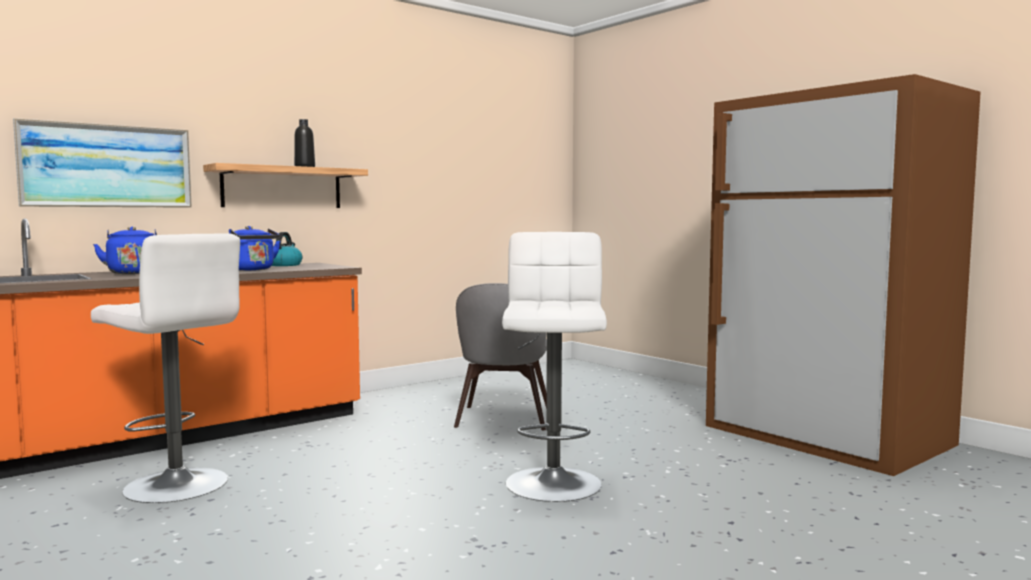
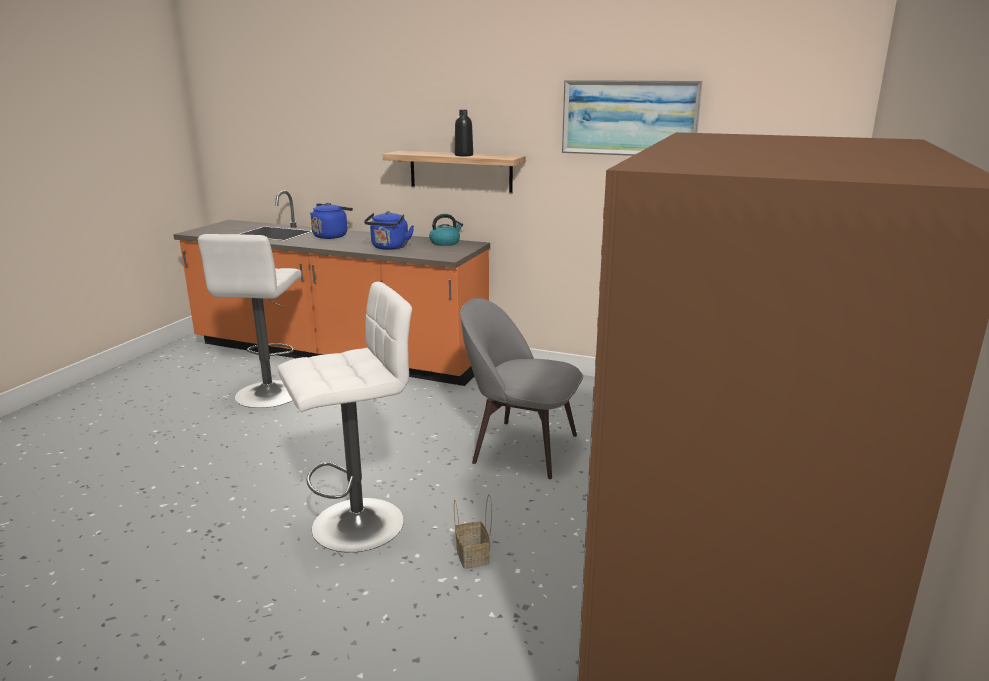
camera: 60 degrees right, 15 degrees up
(107, 166) = (338, 151): picture -> picture (629, 118)
(503, 419) = (521, 447): grey chair -> grey chair turned 45 degrees clockwise
(646, 458) = (473, 556): none -> basket

